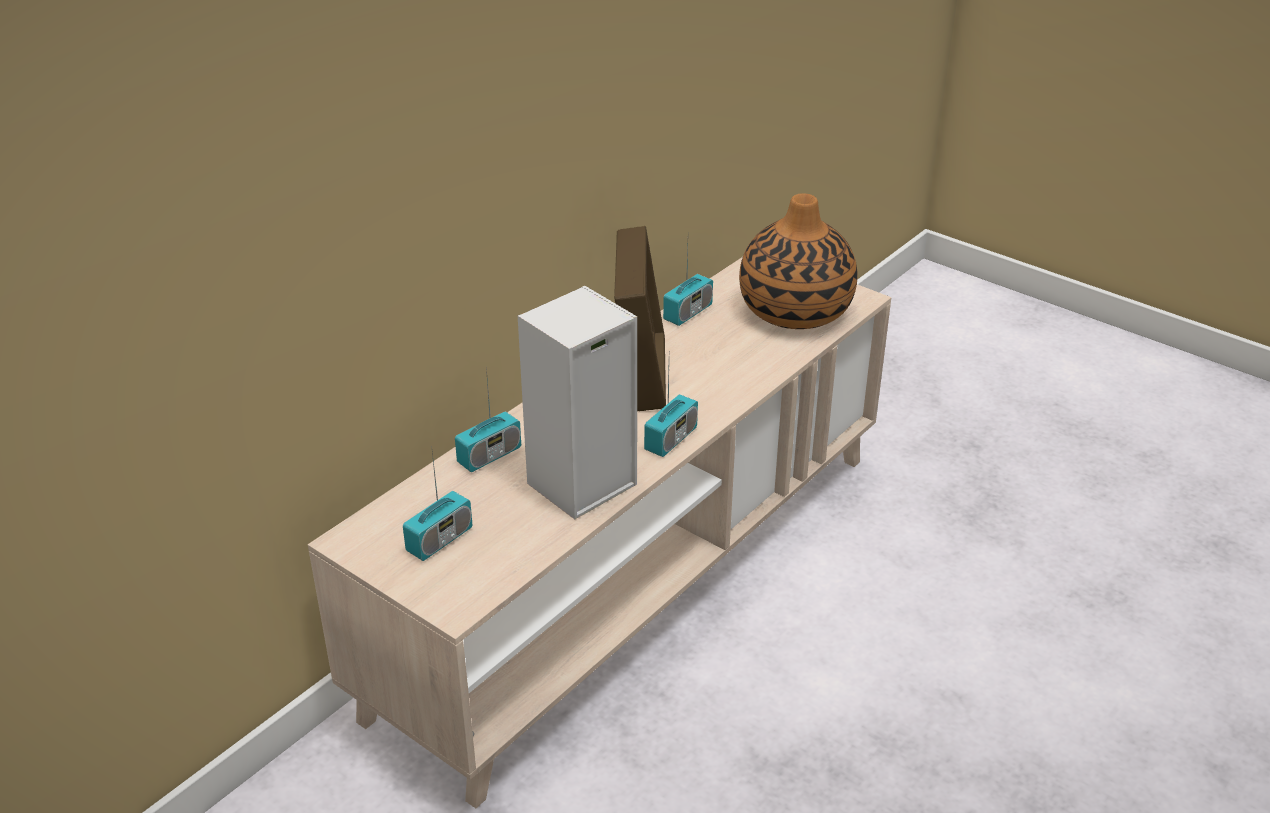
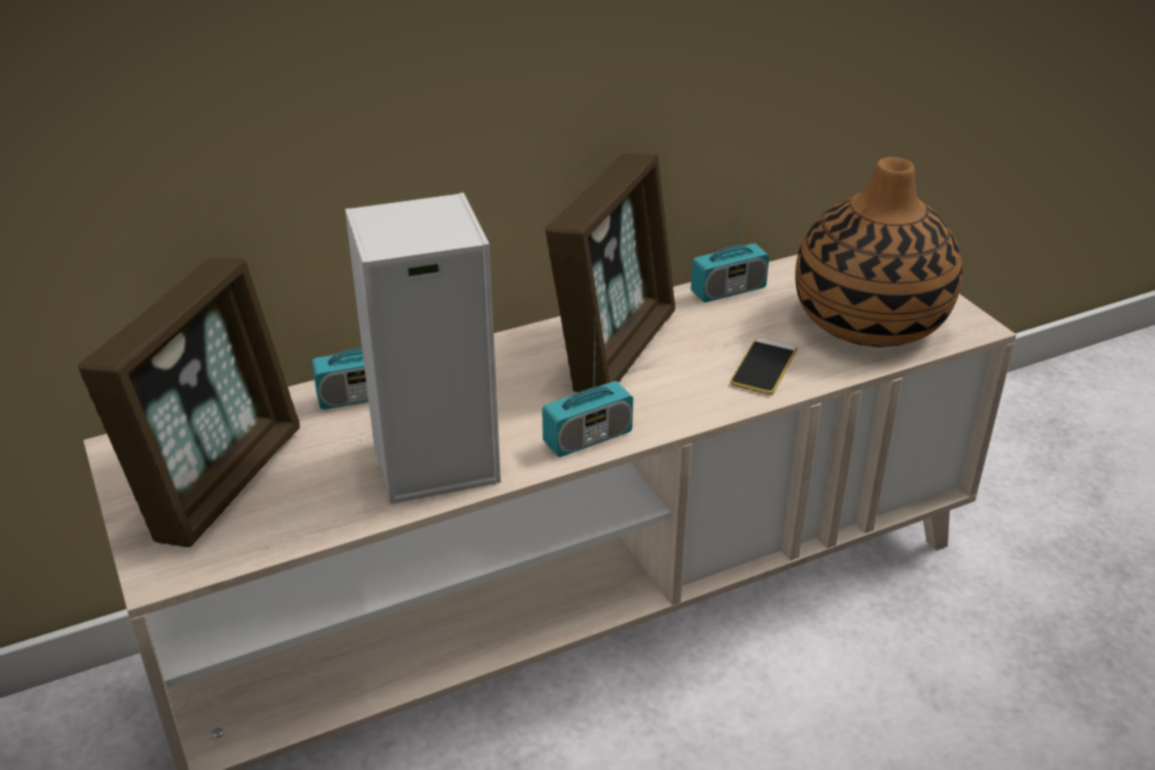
camera: 25 degrees right, 0 degrees up
(440, 540) = (219, 480): radio -> picture frame
(750, 360) = (764, 367): none -> phone

